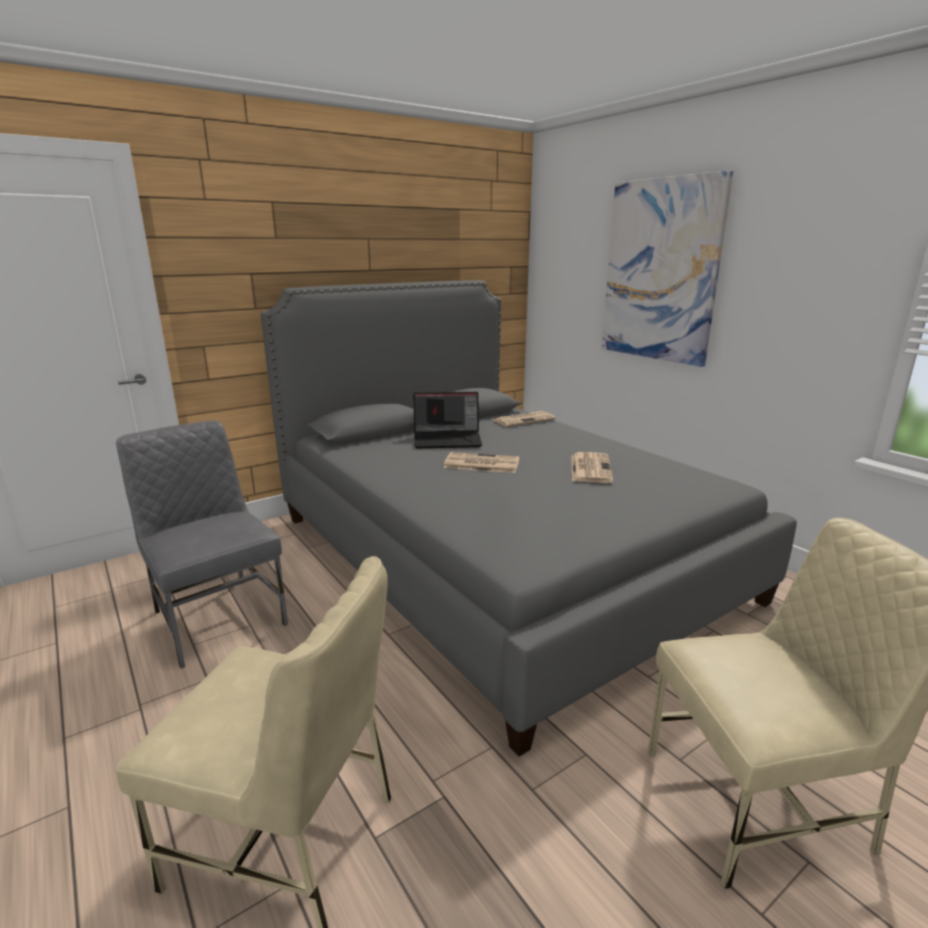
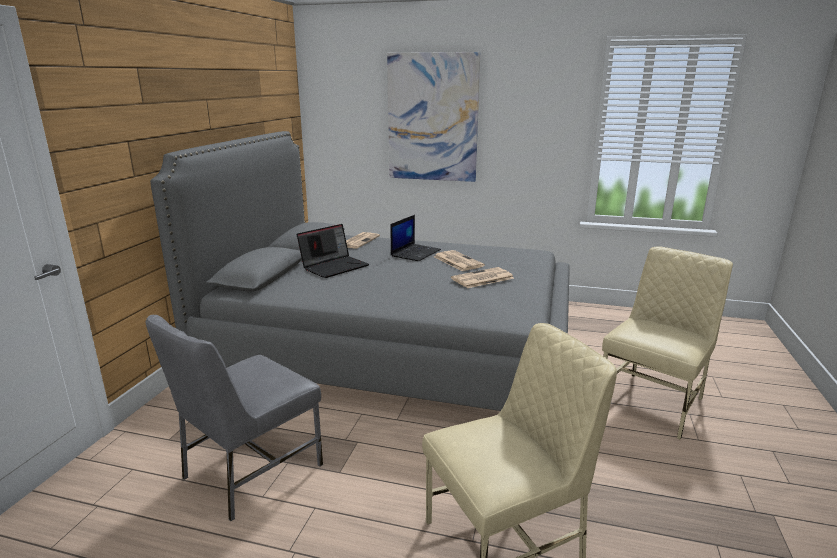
camera: 40 degrees left, 0 degrees up
(217, 617) = (249, 471): grey chair -> grey chair turned 60 degrees counterclockwise
(480, 464) = (391, 276): newspaper -> newspaper (482, 279)
(559, 446) = (415, 253): none -> laptop

